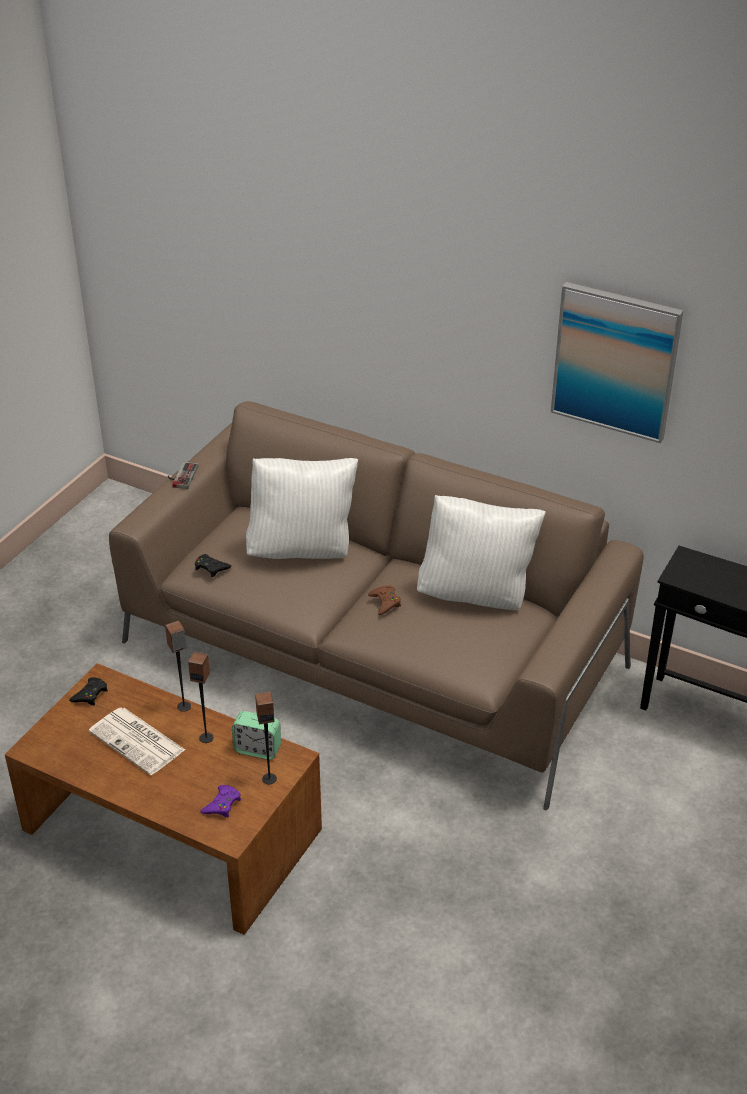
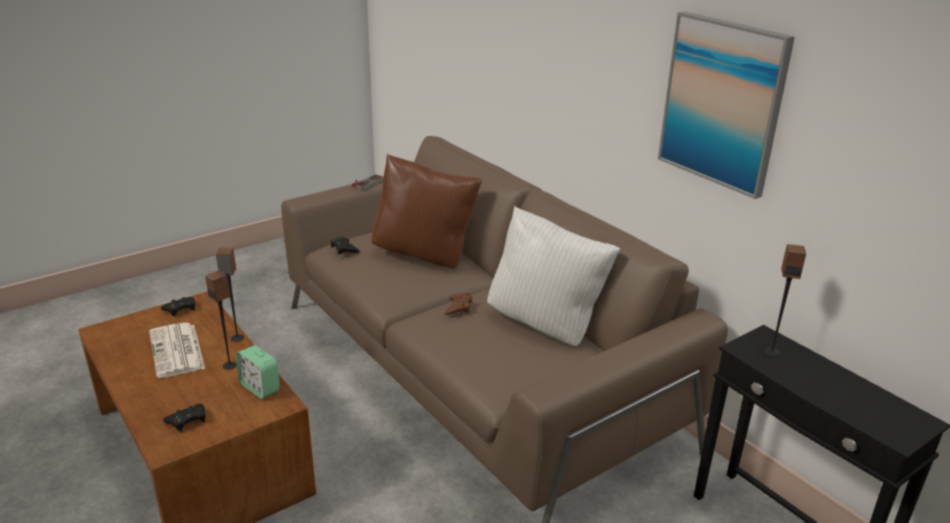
camera: 25 degrees right, 10 degrees down
(222, 804) = (187, 420): purple game controller -> black game controller
(269, 778) = (246, 413): speaker -> speaker (771, 352)
(302, 550) = (425, 256): white pillow -> brown pillow

